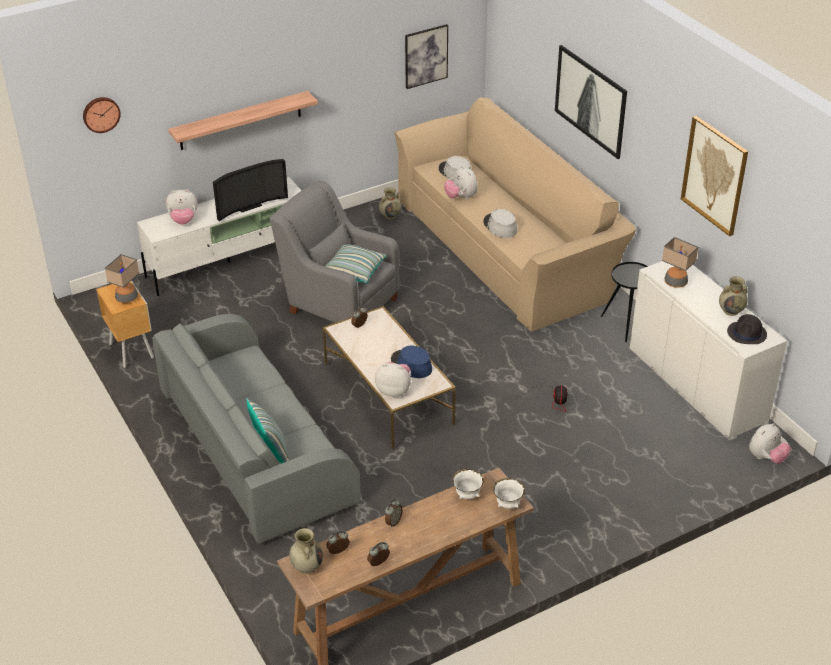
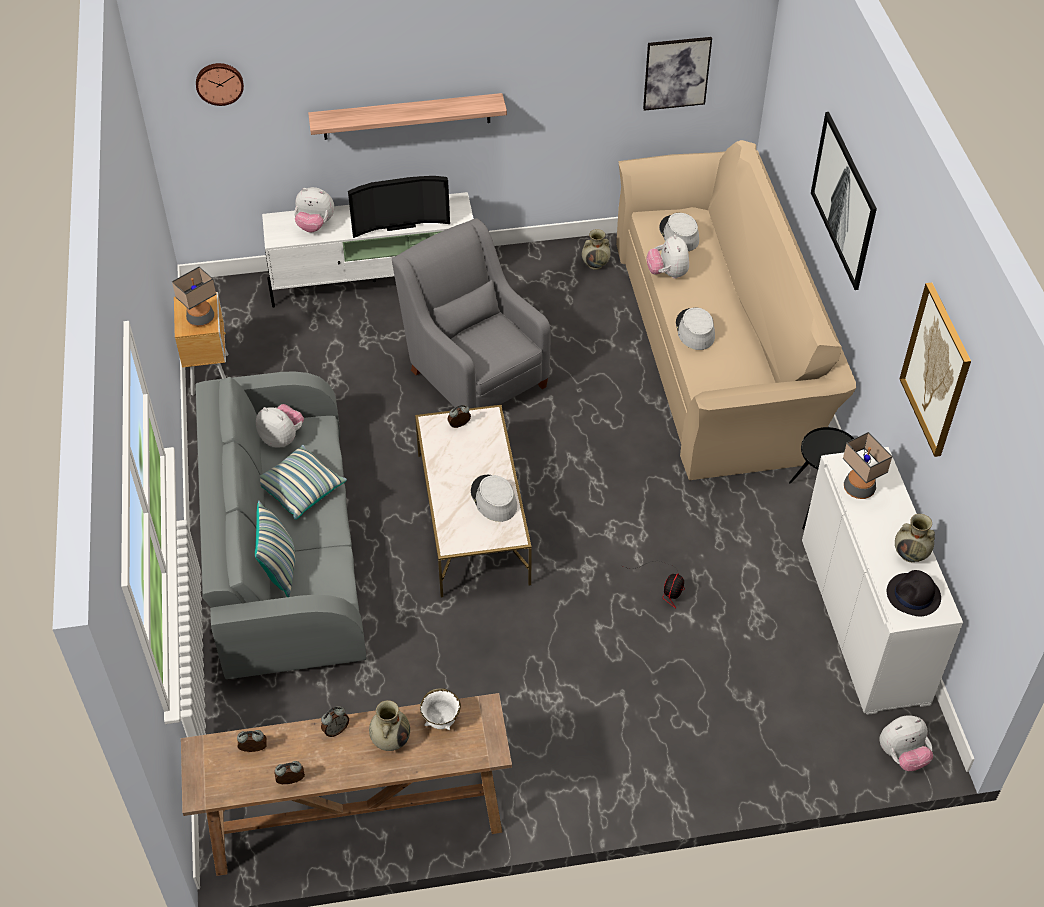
camera: 20 degrees right, 10 degrees up
(306, 566) = (209, 757): beige vase -> beige vase (391, 739)
(354, 271) = (486, 347): pillow -> pillow (300, 489)
(394, 390) = (455, 529): plush toy -> plush toy (282, 438)
(411, 365) = (493, 499): blue hat -> grey hat
(508, 504) = (483, 750): white bowl -> none

